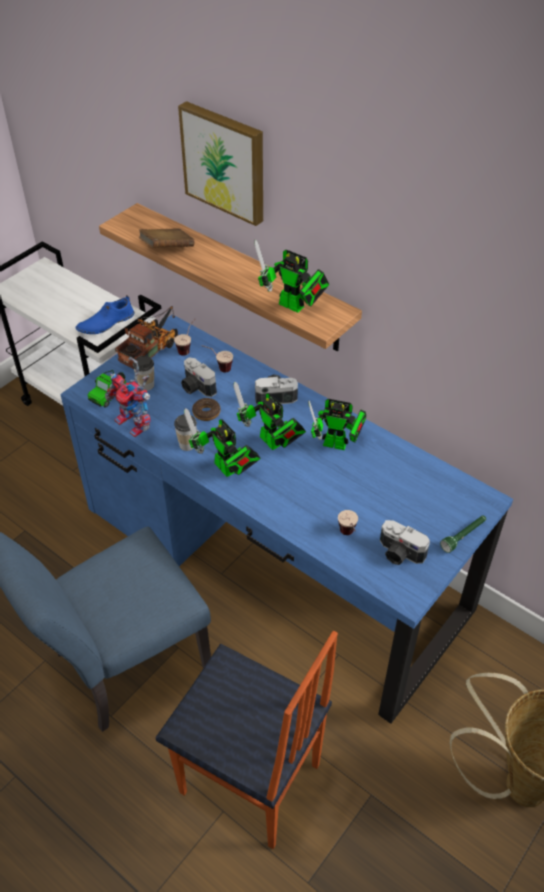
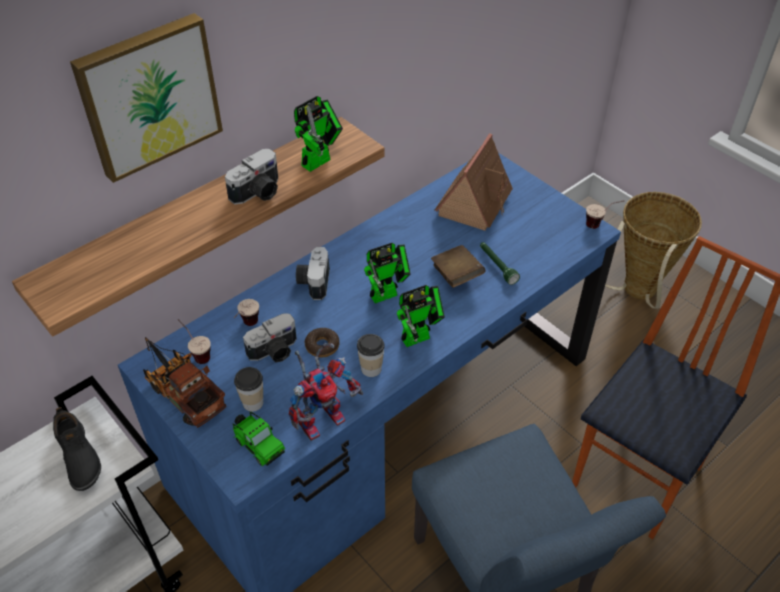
camera: 80 degrees left, 0 degrees up
(106, 323) = (78, 457): blue shoe -> black shoe
(167, 249) = (152, 255): brown book -> brown book (456, 275)
(338, 445) = (402, 243): toy robot -> none
(348, 536) = (523, 256): cup -> cup (600, 224)
(399, 554) = (546, 226): camera -> camera (258, 193)
(416, 492) = (475, 202): none -> toy house
(463, 536) = (530, 184): green flashlight -> green flashlight (497, 266)

